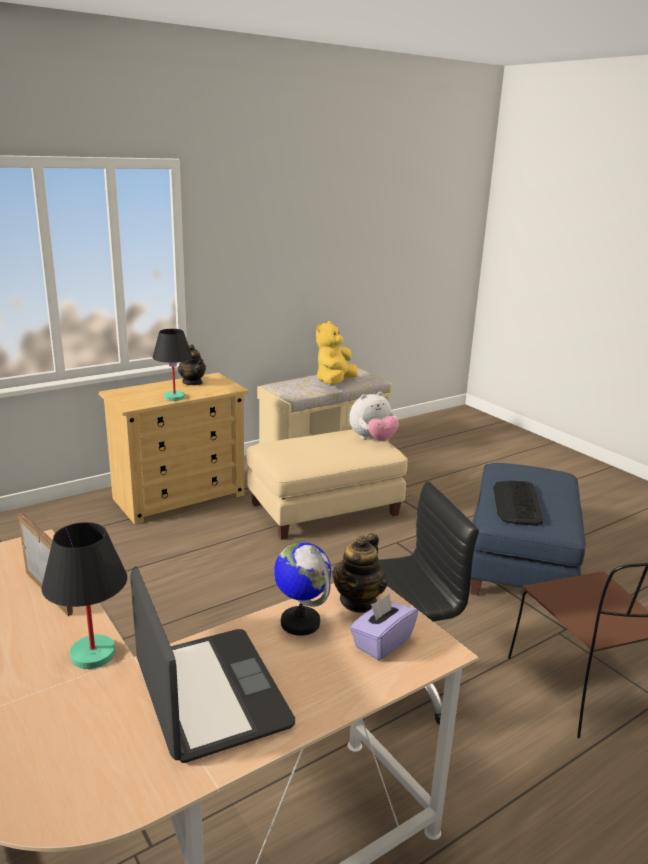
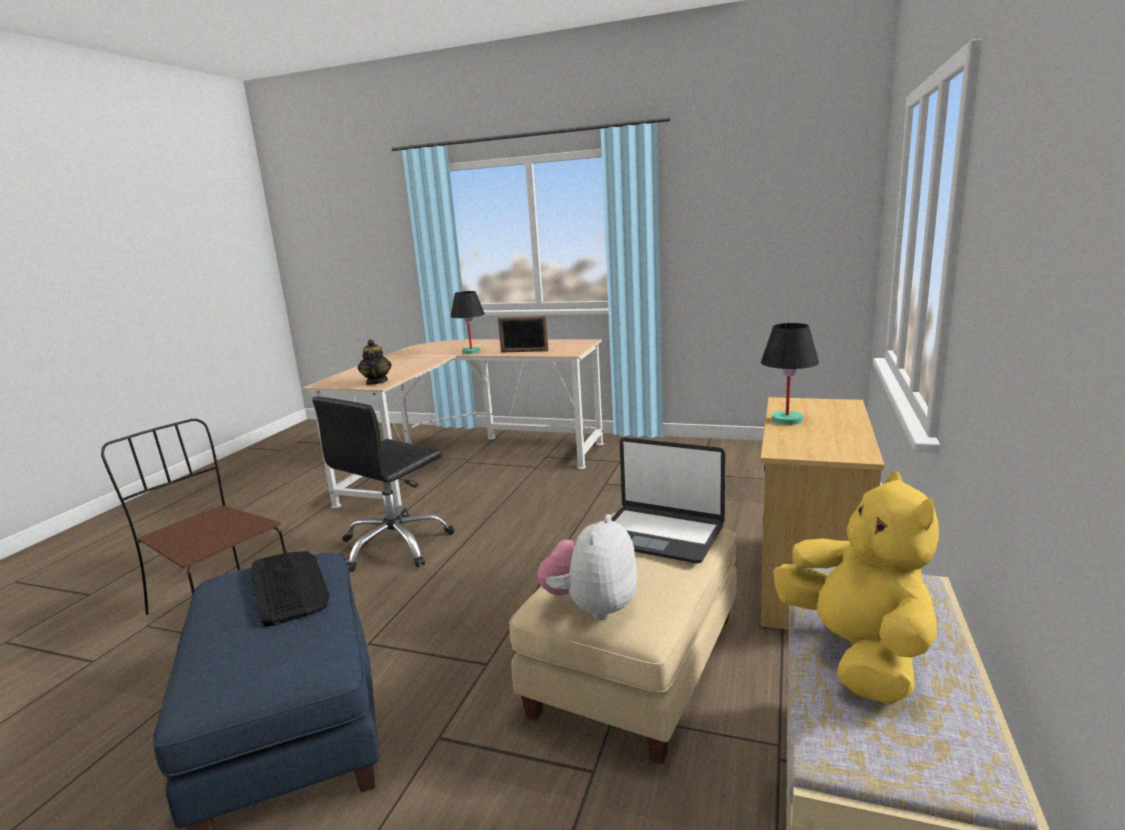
camera: 145 degrees right, 5 degrees down
(192, 382) = (841, 438): teapot -> none
(210, 694) = (412, 358): laptop -> laptop (659, 534)
(300, 622) = (399, 373): globe -> none
(382, 642) = (353, 378): purple tissue box -> none

